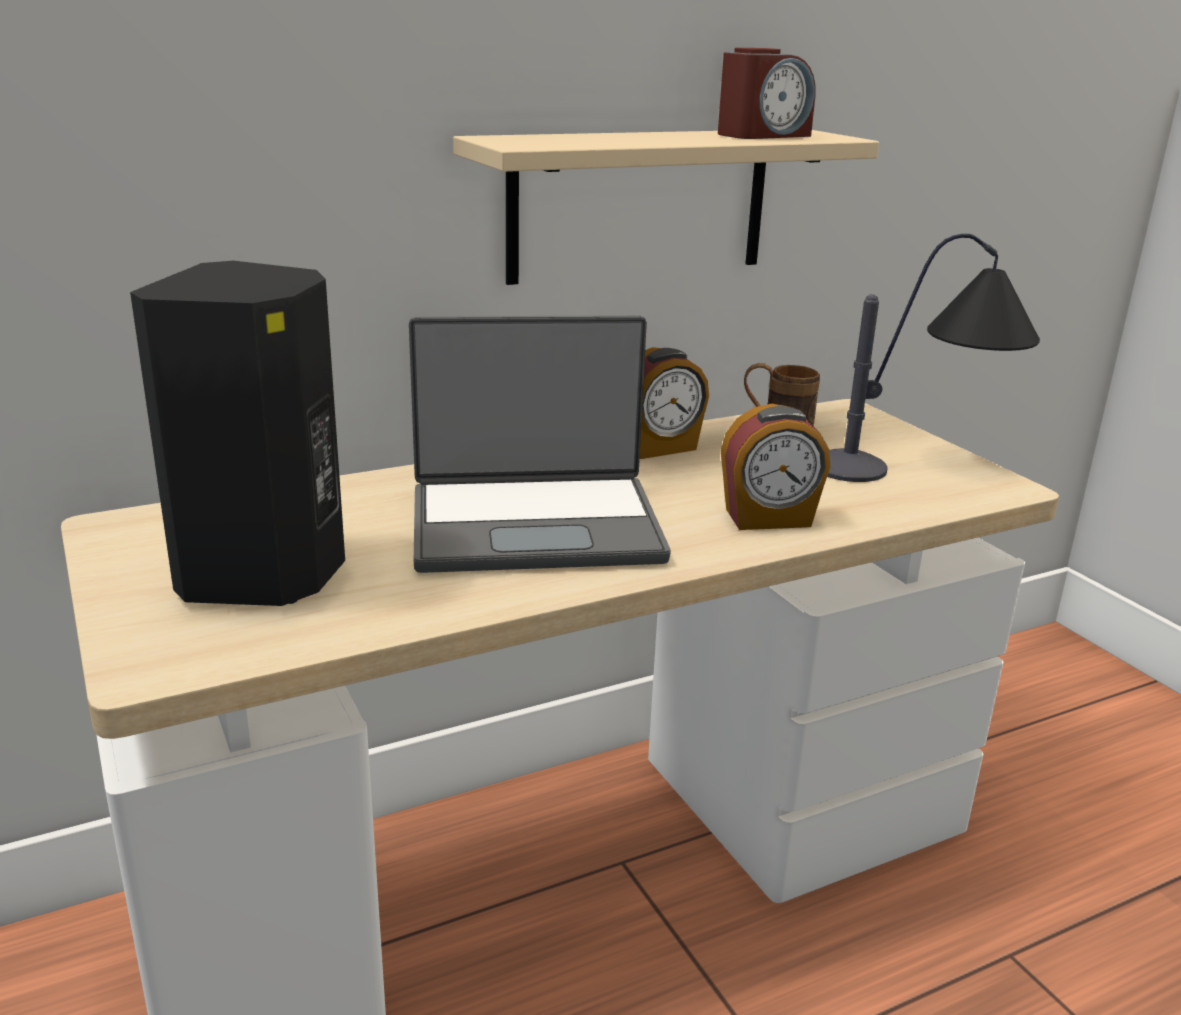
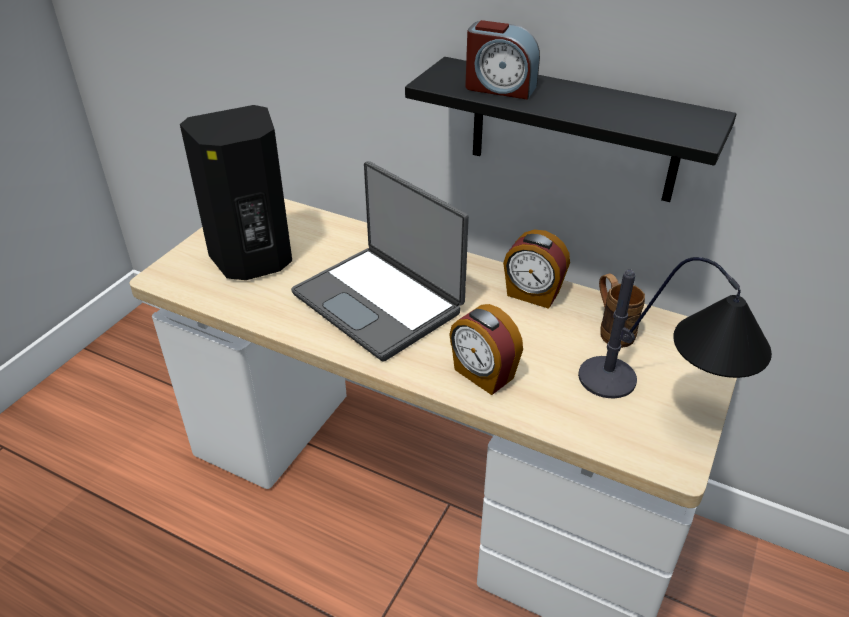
camera: 55 degrees right, 15 degrees up
(640, 204) = (573, 131): beige shelf -> black shelf
(762, 135) = (642, 114): alarm clock -> alarm clock (500, 87)

